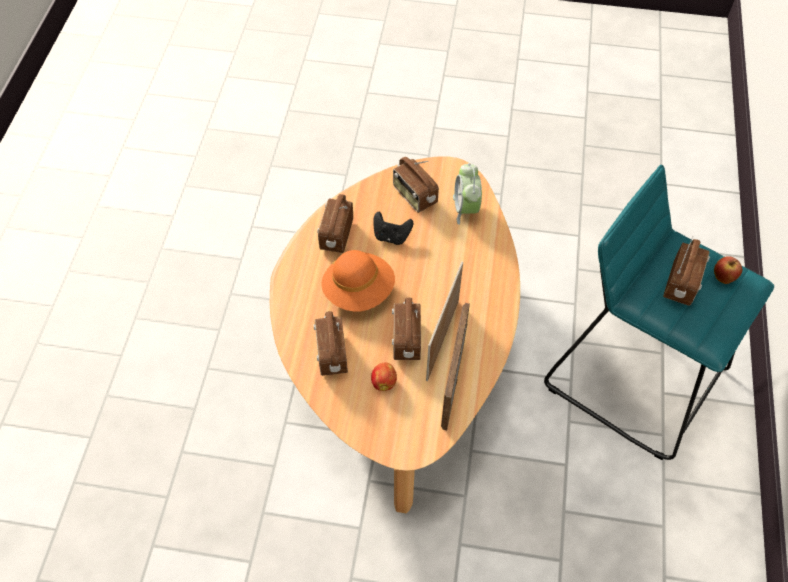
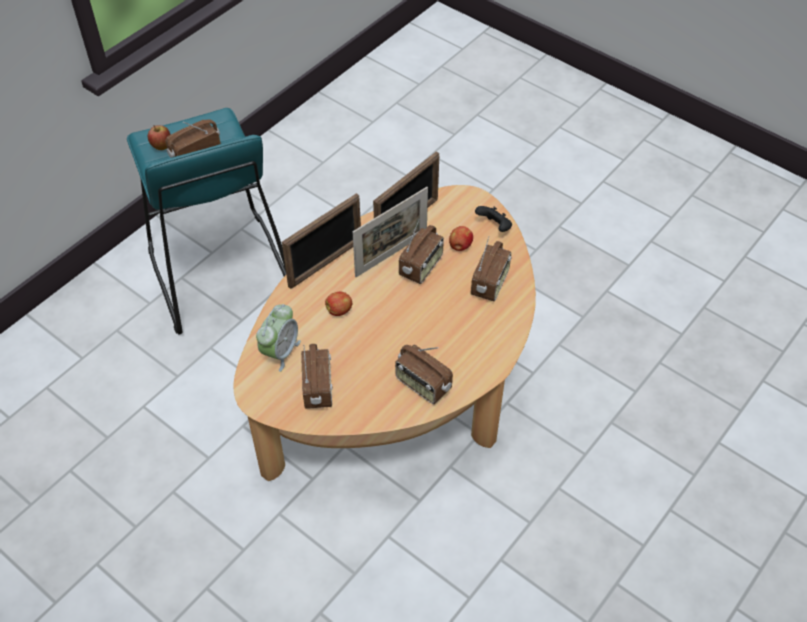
camera: 150 degrees left, 5 degrees down
(336, 235) = (422, 385): radio -> radio turned 90 degrees clockwise
(359, 291) = (434, 323): orange hat -> none
(391, 236) = (370, 358): black game controller -> black game controller (494, 227)
(447, 263) = (339, 310): none -> apple
(493, 301) = (325, 263): none -> picture frame

